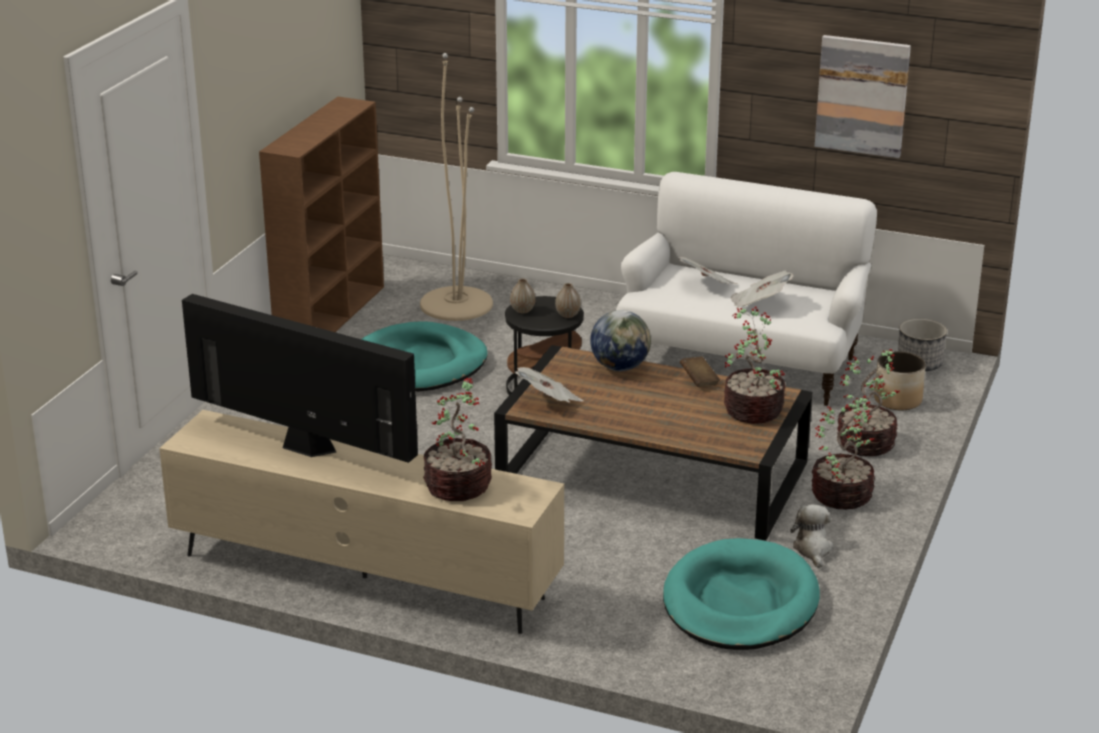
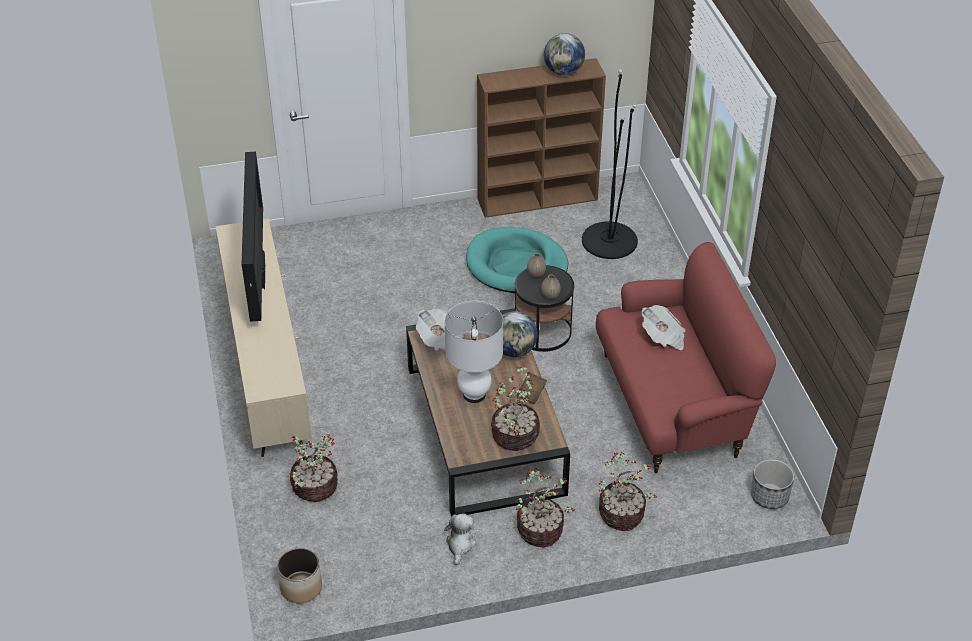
camera: 55 degrees right, 15 degrees up
(334, 115) = (563, 72): none -> globe
(456, 304) = (609, 240): beige floor lamp -> black floor lamp
(459, 487) = (266, 354): potted plant -> potted plant (314, 488)
(661, 411) = (474, 394): none -> white table lamp
(740, 602) = (370, 536): turquoise dog bed -> none
(741, 362) = (673, 404): white sofa -> red sofa
(759, 304) = (662, 373): newspaper -> none
(813, 549) = (460, 545): plush toy -> plush toy turned 45 degrees counterclockwise
(862, 95) = (806, 276): picture -> none
(897, 400) = (701, 506): planter -> planter (301, 587)

